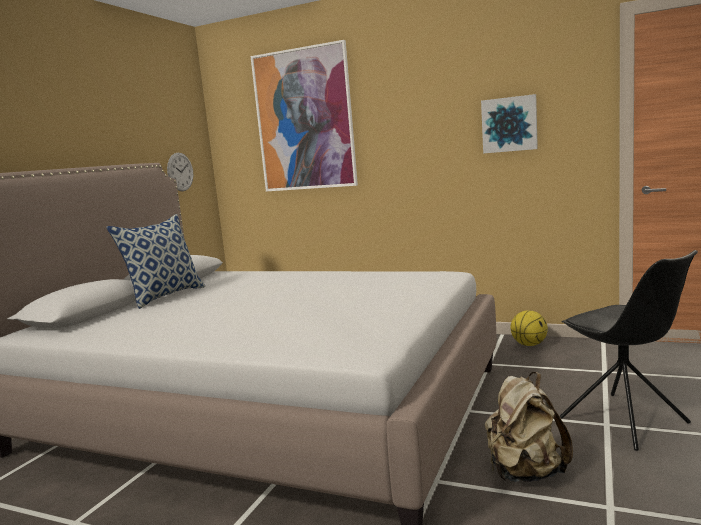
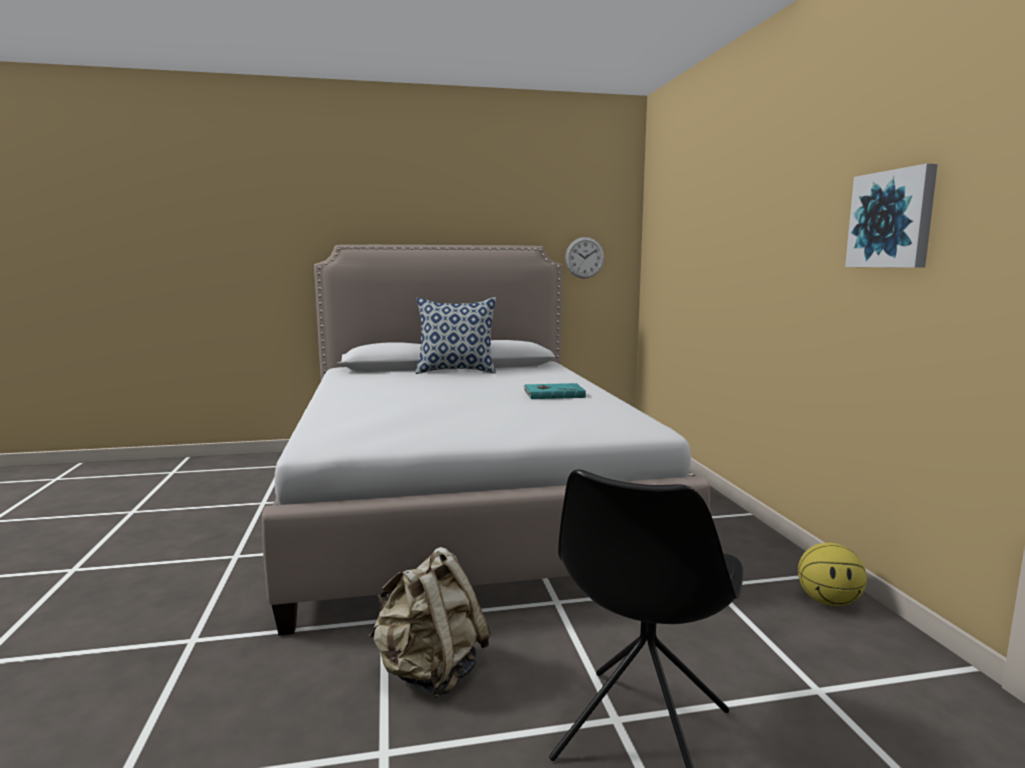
camera: 55 degrees right, 0 degrees up
(304, 120) = (699, 204): picture -> none
(318, 280) = (553, 394): none -> turquoise book

